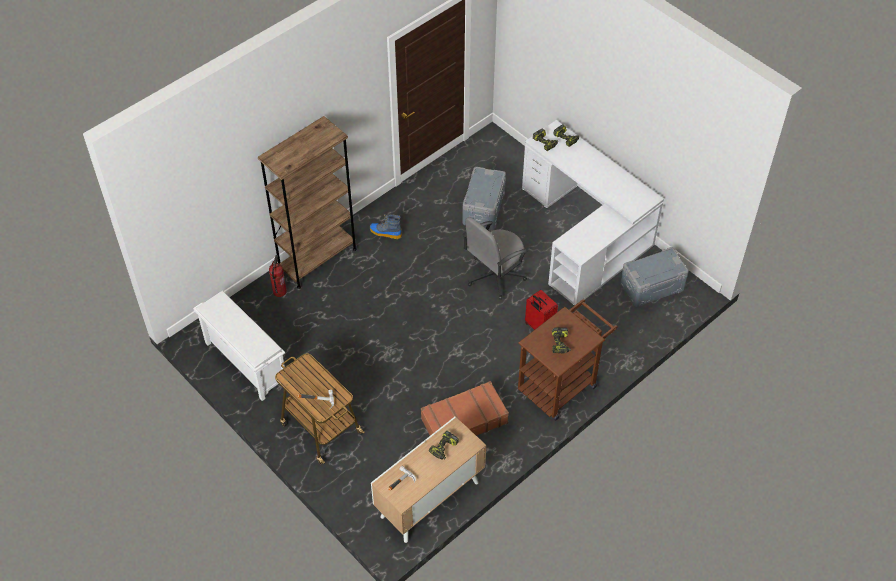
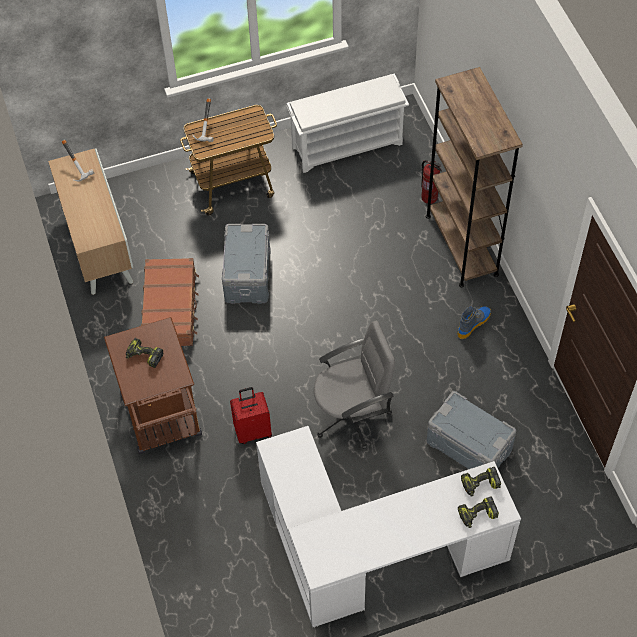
camera: 115 degrees right, 5 degrees up
(444, 449) = (94, 217): power drill -> none
(494, 276) = (352, 415): grey office chair -> grey office chair turned 90 degrees clockwise
(652, 287) = (246, 590): grey storage box -> grey storage box (246, 274)

